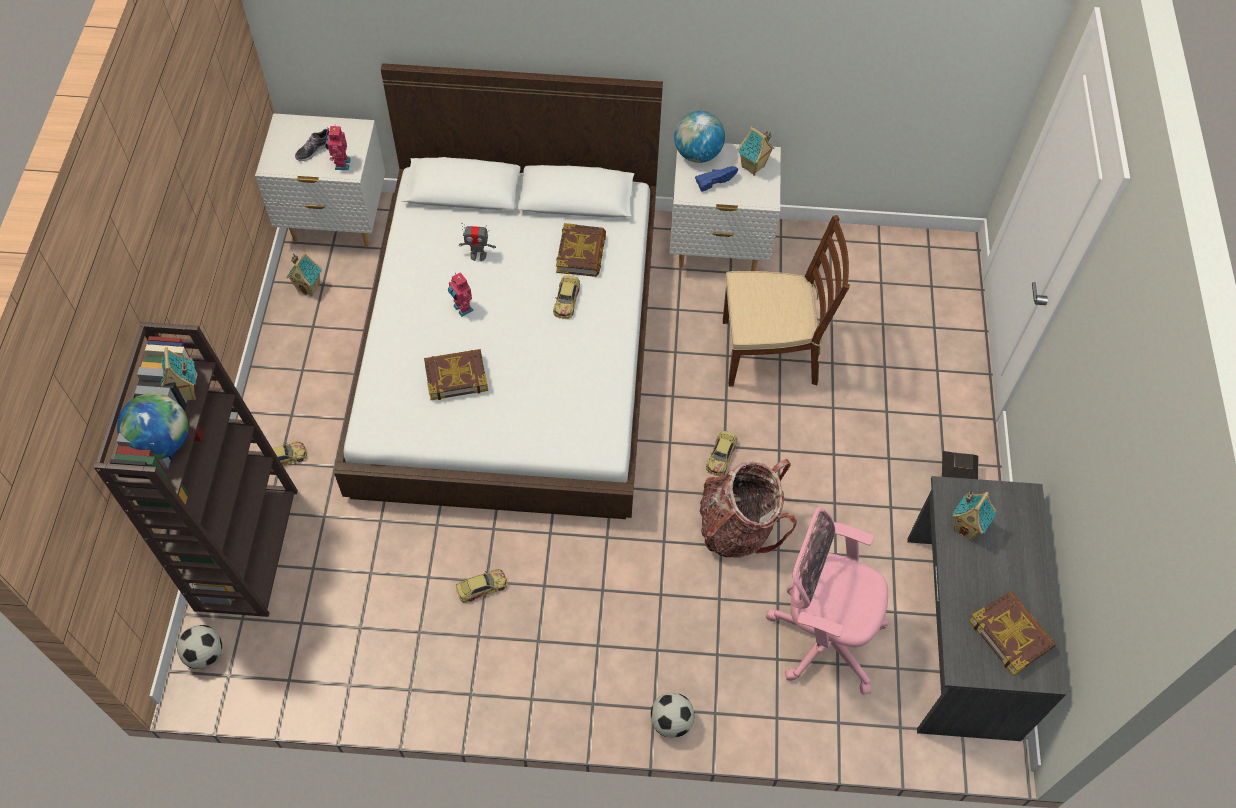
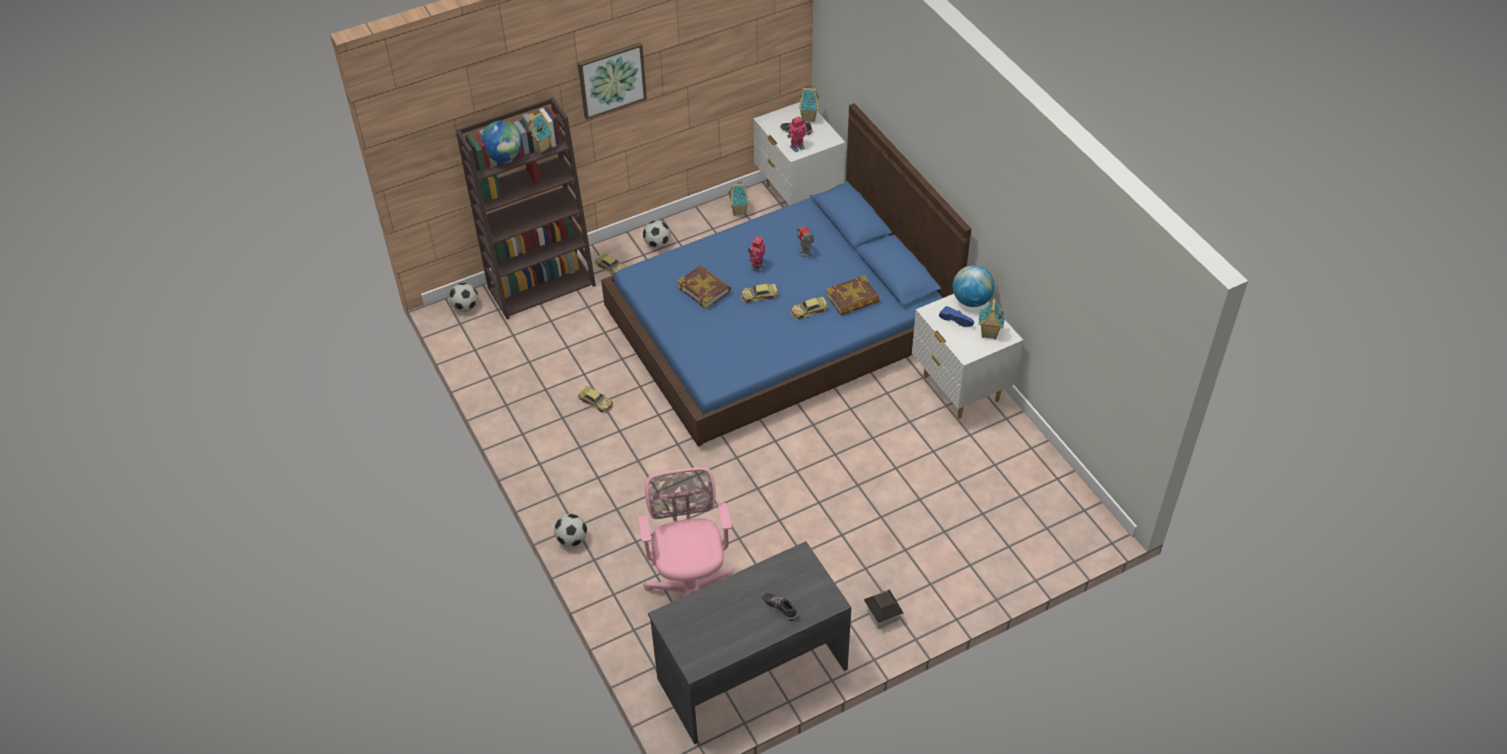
camera: 60 degrees right, 10 degrees down
(162, 245) = (611, 79): none -> picture
(287, 392) = (657, 244): none -> football
(511, 346) = (780, 325): white bed -> blue bed
(721, 455) = (787, 473): toy car -> toy car (759, 295)
(738, 527) = (739, 508): backpack -> none
(770, 351) = (897, 460): brown chair -> none
(967, 527) = (779, 577): toy house -> toy house (809, 118)
(1009, 549) = (780, 608): none -> shoe
(1011, 634) = (713, 634): book -> none

